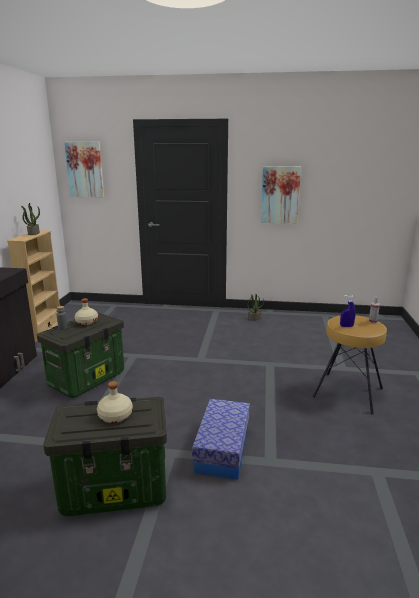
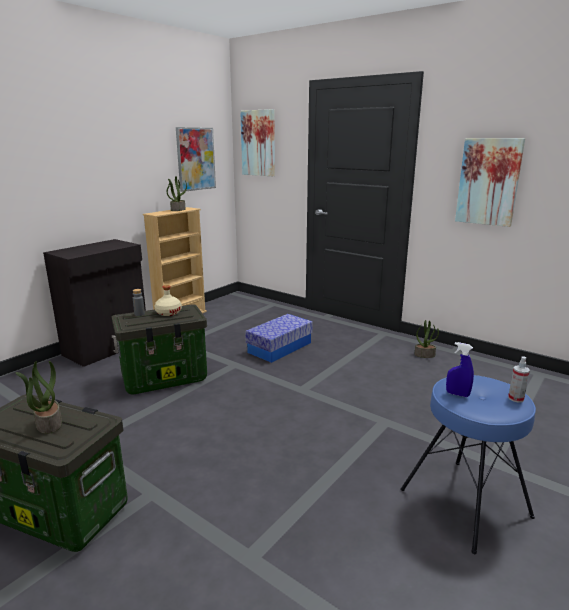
camera: 30 degrees right, 0 degrees up
(34, 186) = (195, 159): none -> picture
(115, 416) = (48, 423): beige bottle -> potted plant
(222, 449) = (211, 513): storage box -> storage box (279, 347)
(348, 392) = (465, 502): brown stool -> blue stool

